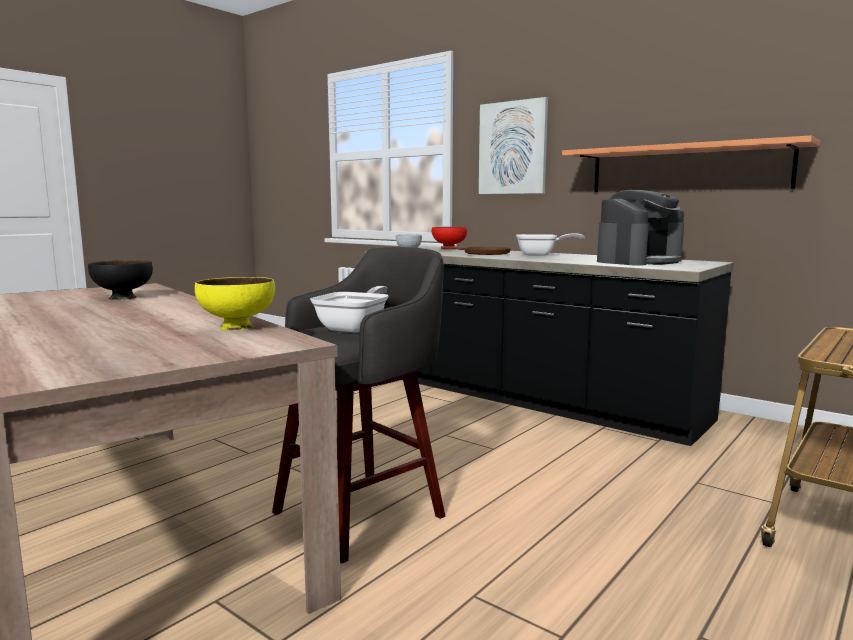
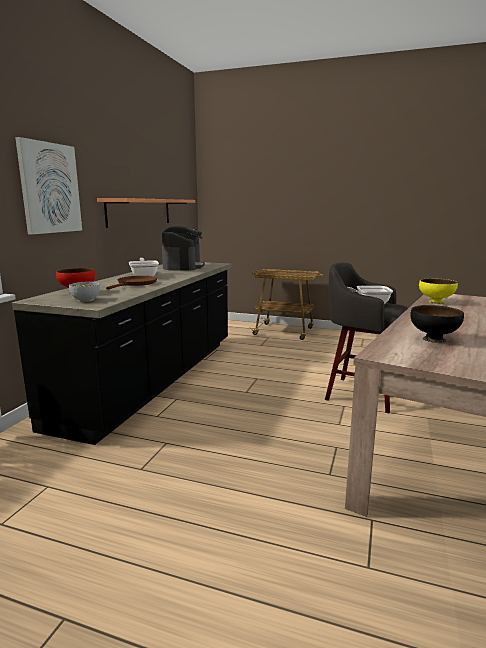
camera: 110 degrees left, 5 degrees up
(639, 261) = (183, 266): coffee machine -> coffee machine turned 60 degrees clockwise

